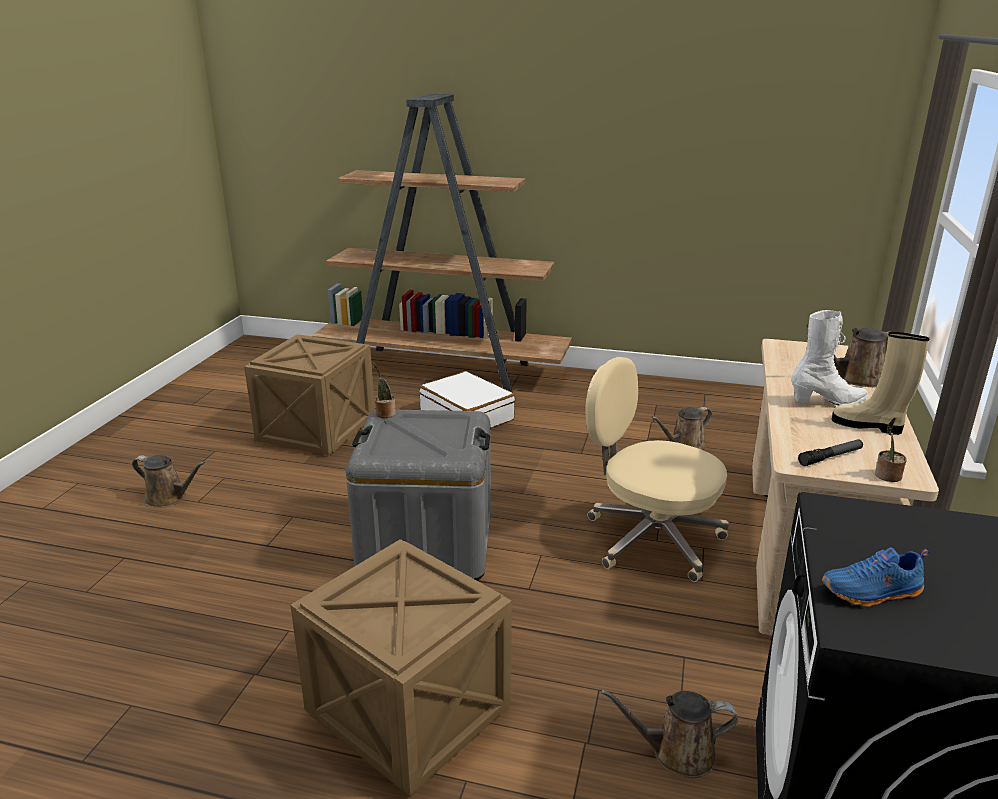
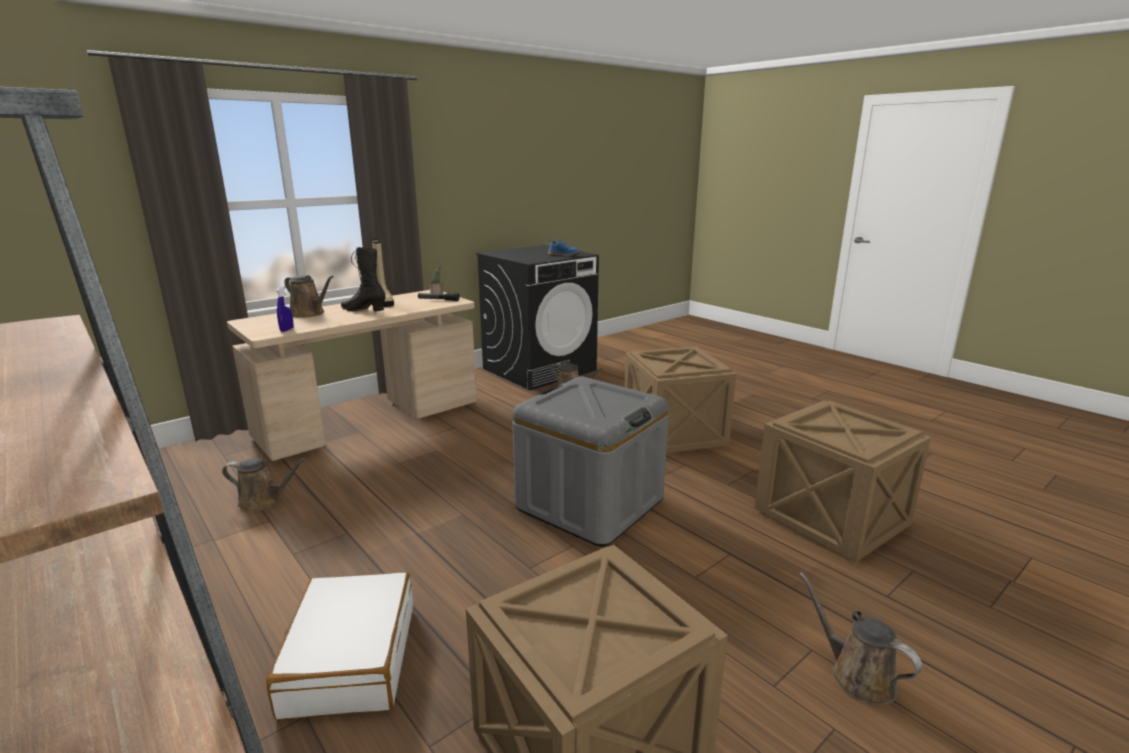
camera: 145 degrees left, 5 degrees down
(155, 625) = (832, 519): none -> crate
(384, 413) = (602, 423): potted plant -> none
(650, 538) = (438, 452): beige office chair -> none
(785, 354) = (287, 330): none -> blue spray bottle
(828, 402) = (364, 310): white boot -> black boot

